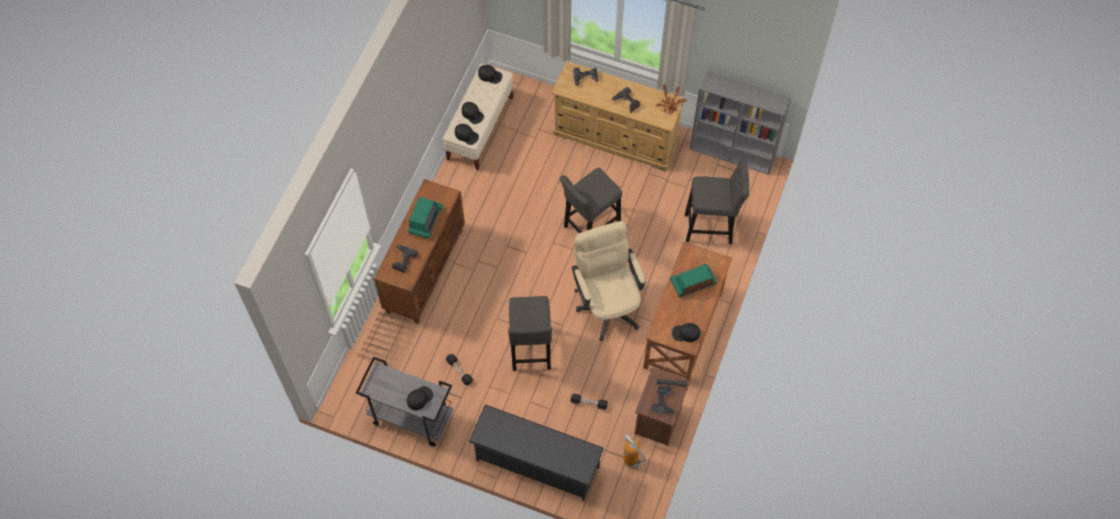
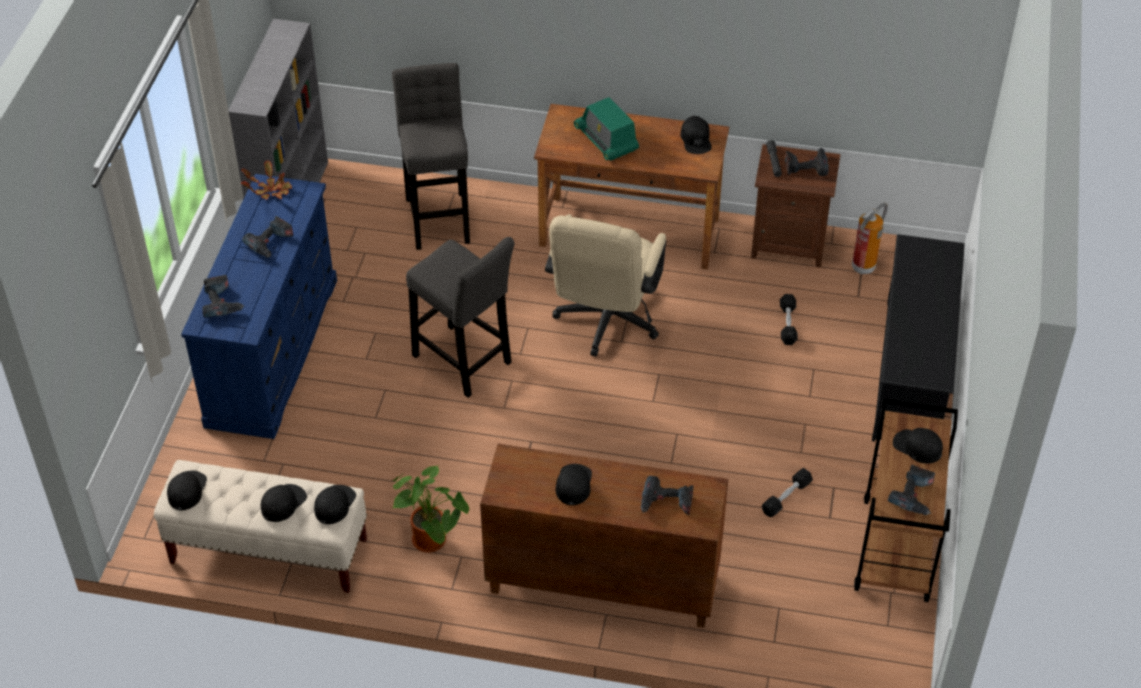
camera: 100 degrees left, 15 degrees down
(387, 387) = (914, 496): none -> power drill
(410, 418) = (896, 551): grey cart -> brown cart
(425, 220) = (573, 484): radio -> black cap
(469, 198) = (433, 542): none -> potted plant
(531, 351) = (719, 408): grey stool -> none
(607, 303) = (605, 323): beige office chair -> beige office chair turned 45 degrees counterclockwise
(616, 137) = (272, 350): beige dresser -> blue dresser

